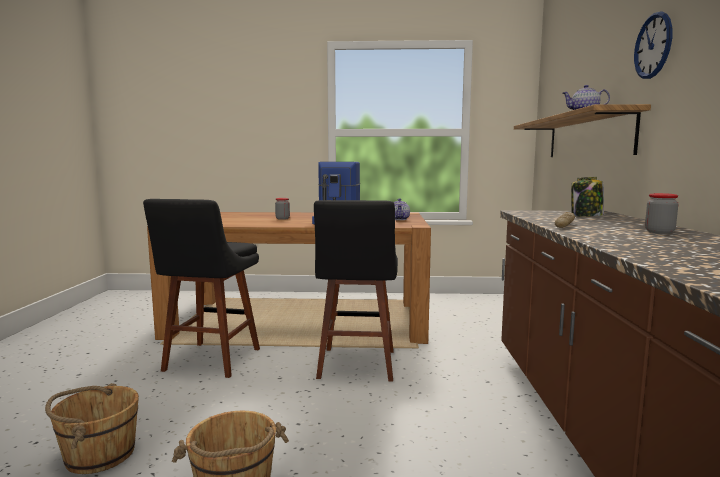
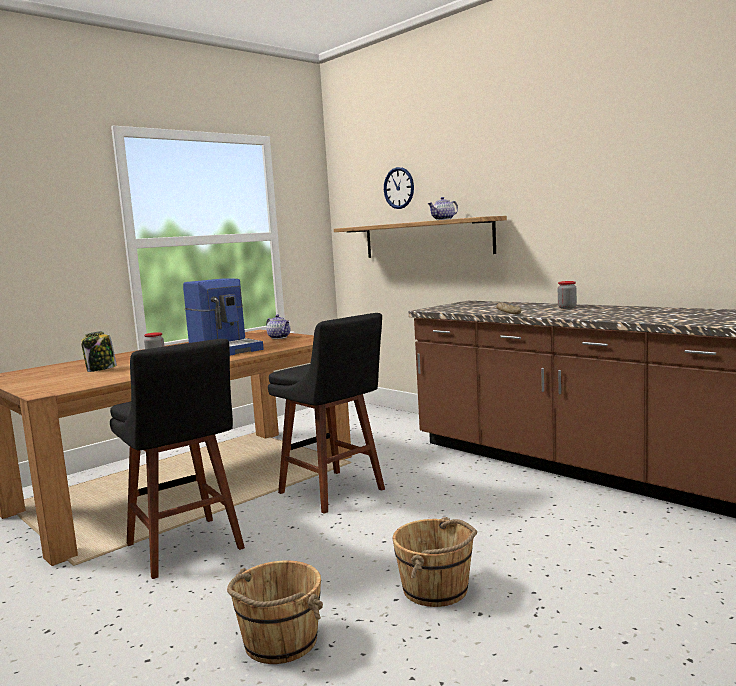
camera: 45 degrees left, 0 degrees up
(586, 216) = (484, 305): jar -> jar (101, 369)
(653, 46) = (501, 172): wall clock -> wall clock (399, 188)

